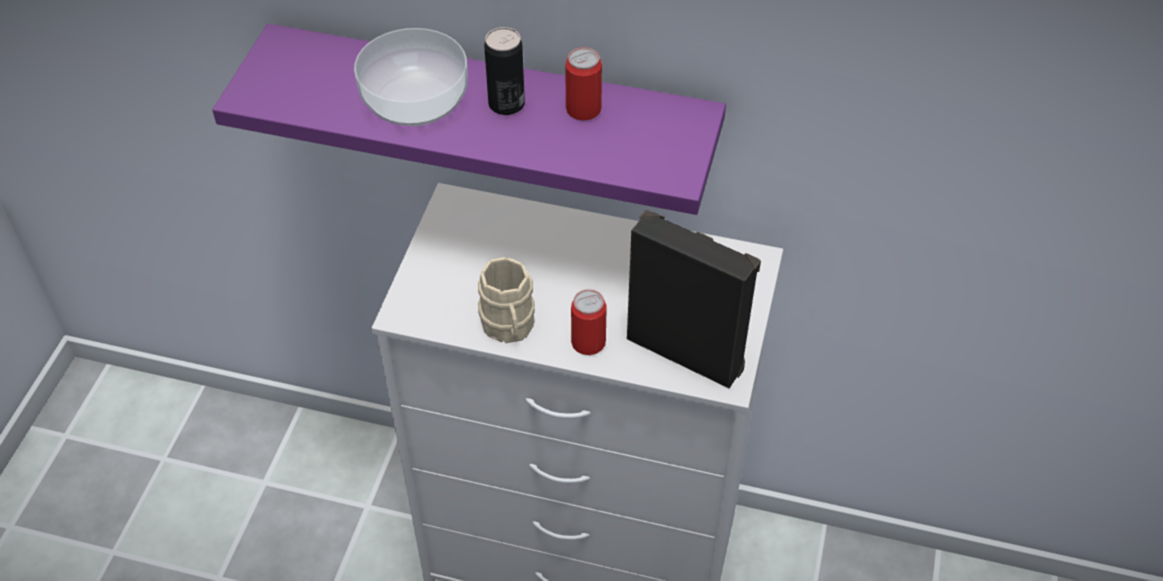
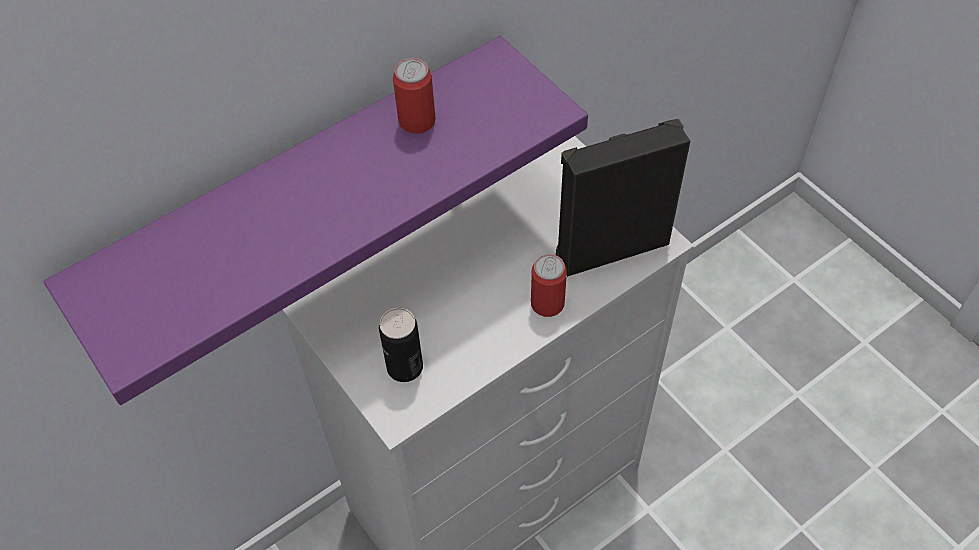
camera: 50 degrees left, 5 degrees up
(414, 101) = (281, 227): bowl -> none
(506, 104) = (356, 166): can -> can (405, 367)
(509, 328) = (484, 347): beige mug -> none

